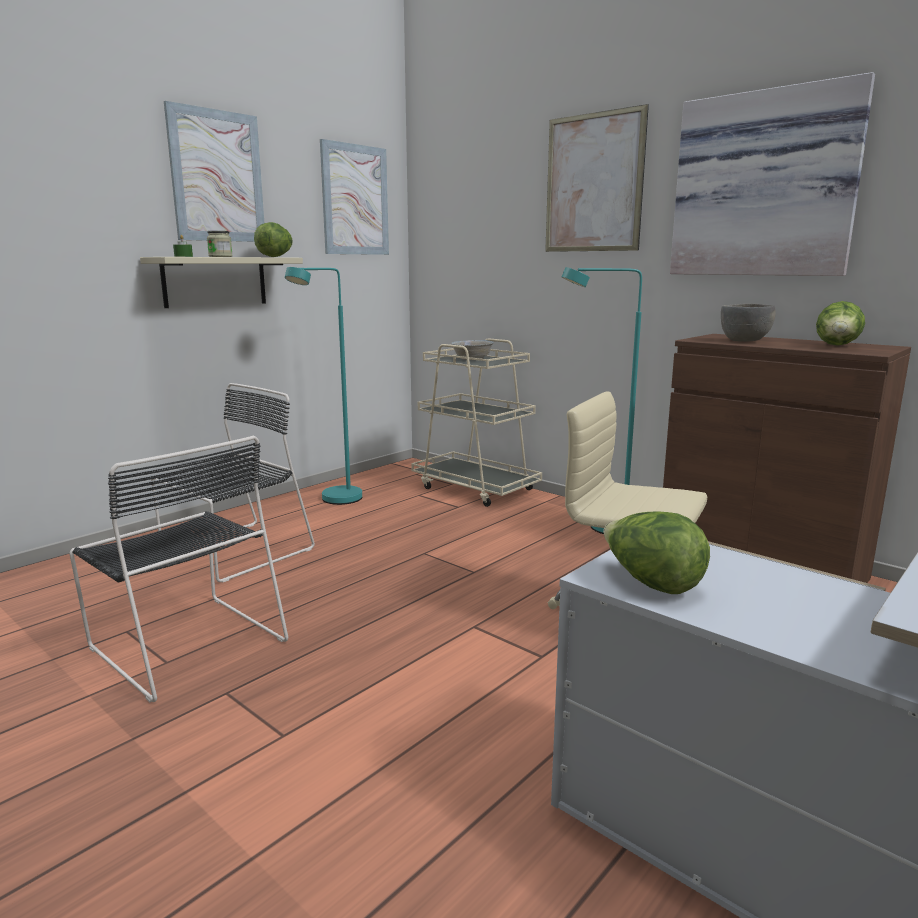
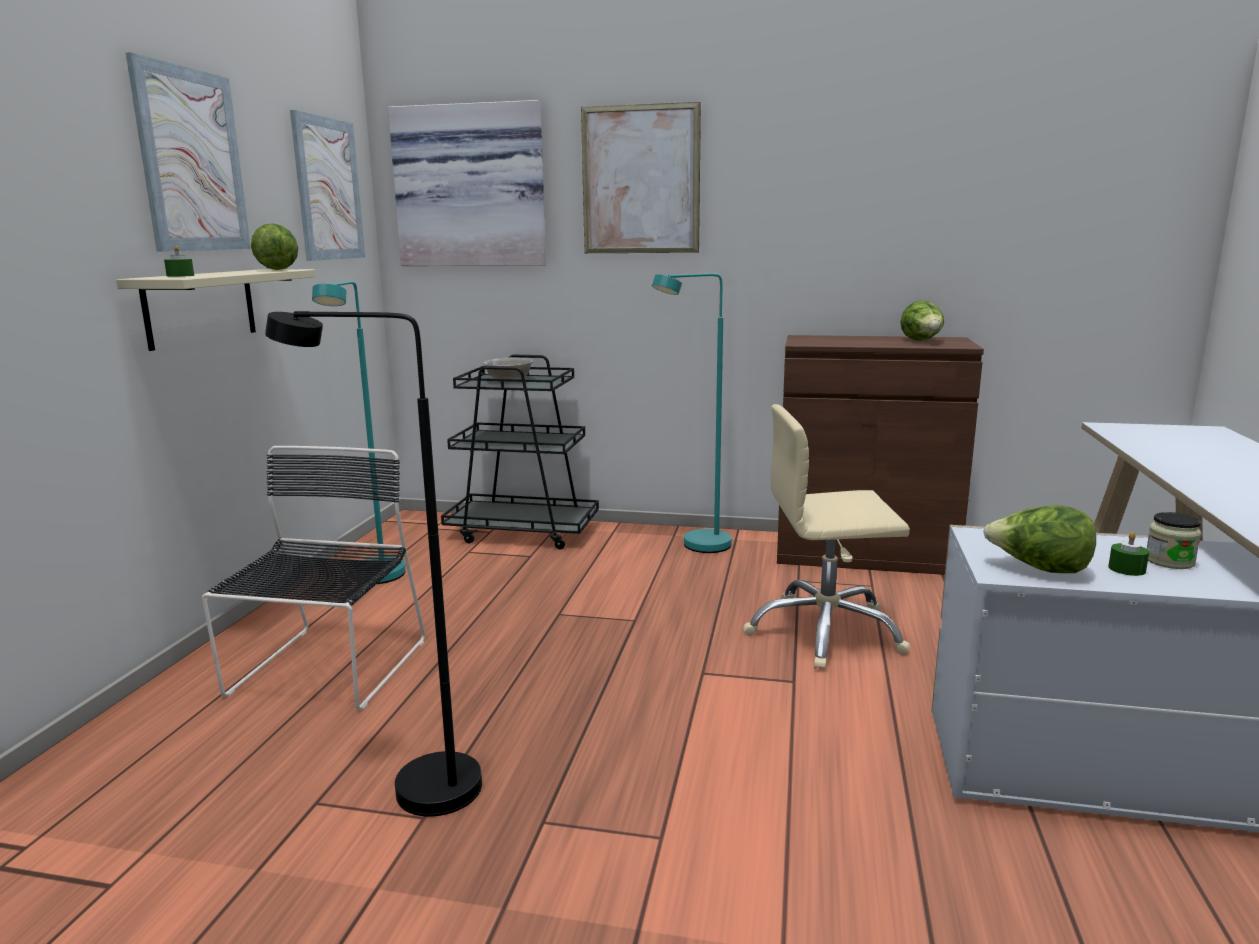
camera: 30 degrees left, 0 degrees up
(185, 642) = (414, 788): black chair -> black floor lamp
(220, 256) = (225, 273): jar -> jar (1169, 561)
(475, 488) = (523, 532): beige cart -> black cart
(745, 341) = (842, 341): grey bowl -> none
(757, 607) = (1126, 569): none -> green candle
(764, 185) = (827, 192): picture -> picture (471, 187)

